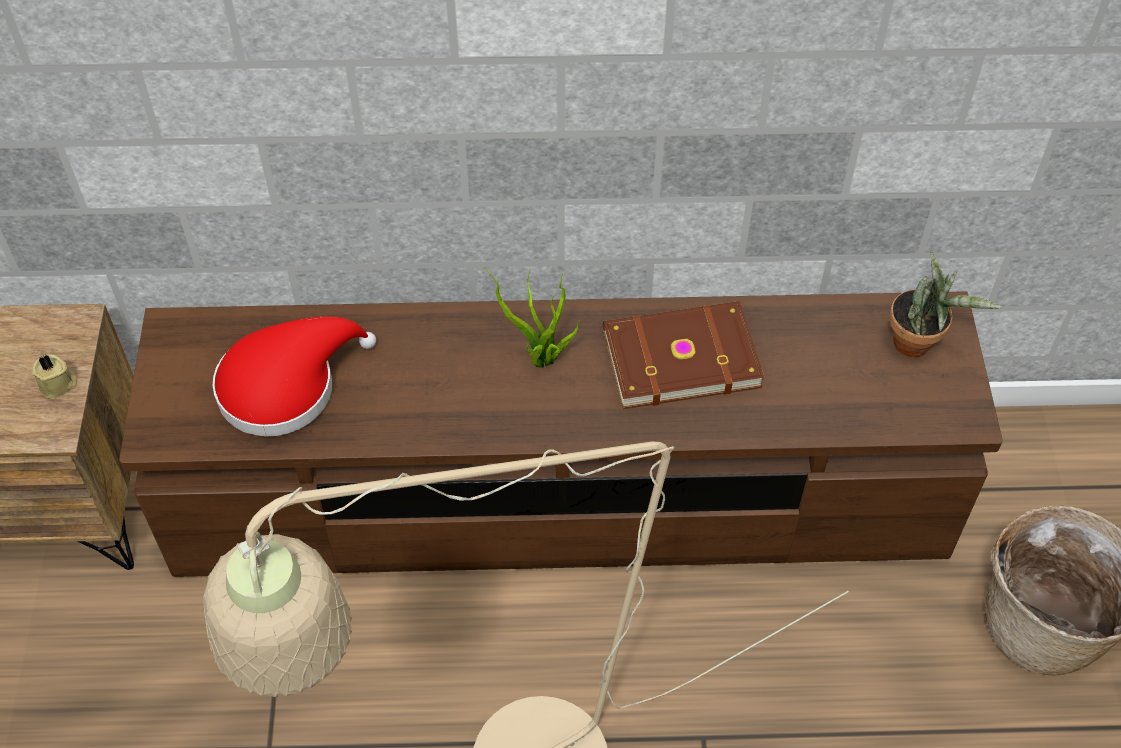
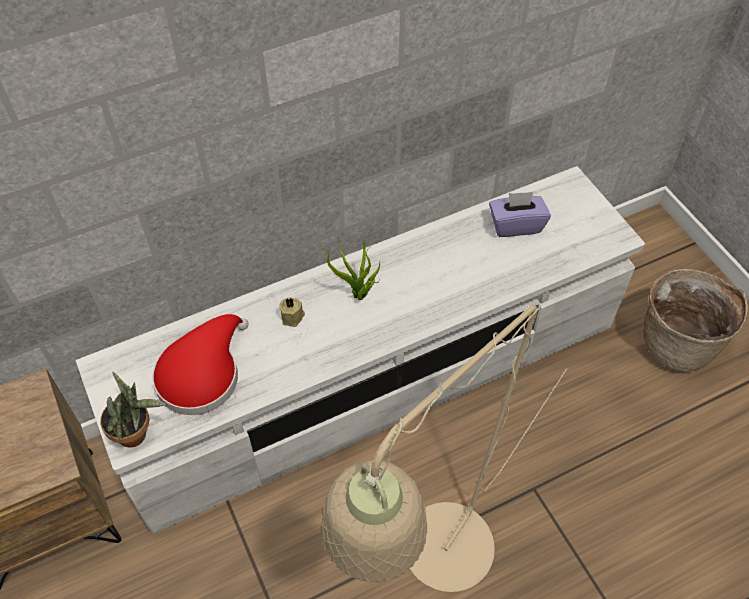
camera: 25 degrees left, 0 degrees up
(58, 385) = (42, 435): beige candle -> beige candle (293, 317)
(560, 497) = (374, 380): brown tv stand -> white tv stand
(679, 356) = (439, 262): brown book -> none
(820, 345) = (515, 225): none -> purple tissue box
(918, 343) = (568, 204): potted plant -> potted plant (137, 433)

